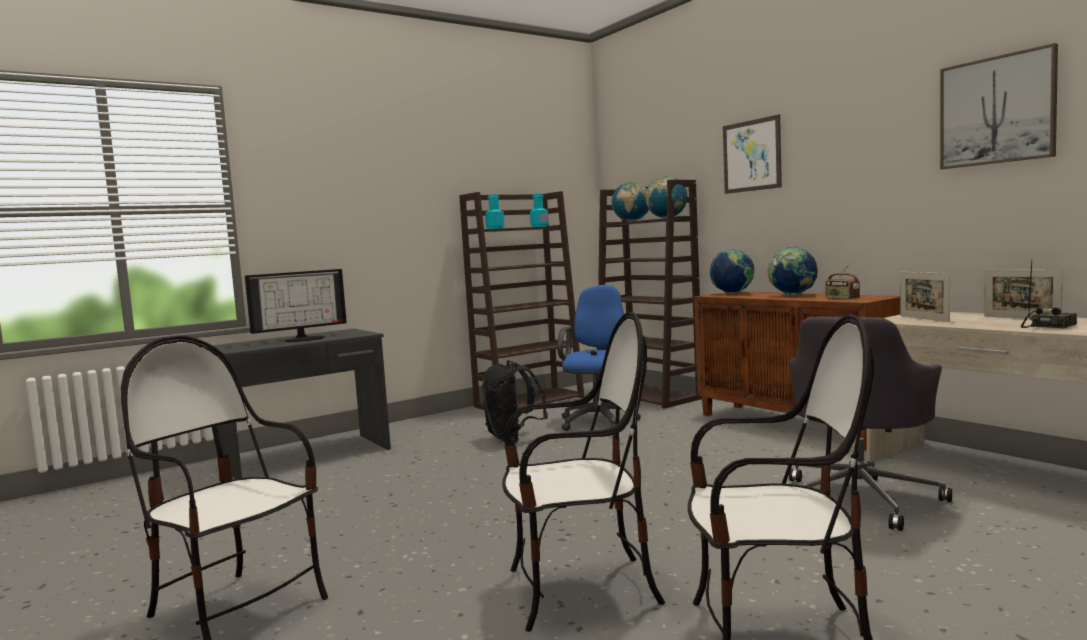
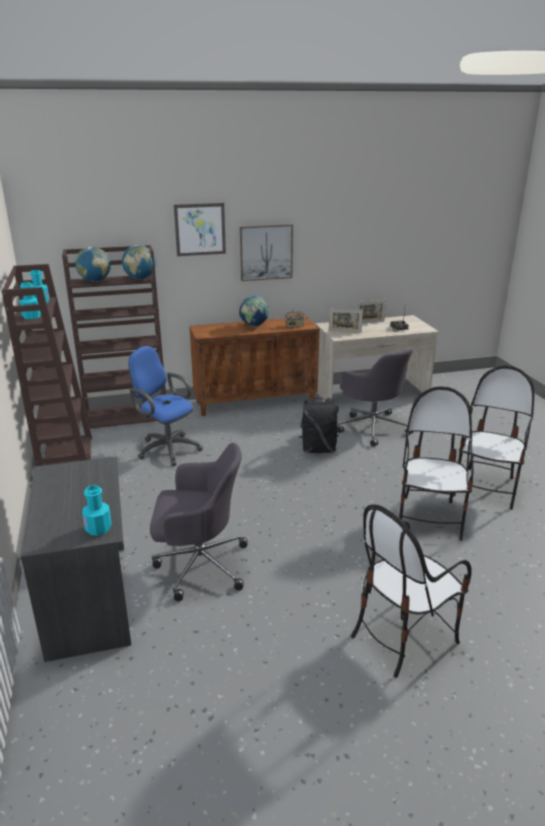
camera: 70 degrees left, 20 degrees up
(246, 348) = (98, 529): none -> turquoise bottle
(304, 339) = (82, 495): monitor -> none
(372, 479) = (199, 565): none -> grey office chair
(513, 439) = (168, 489): black backpack -> black backpack (318, 449)
(733, 294) = (208, 330): globe -> none
(997, 110) = (352, 220): picture -> picture (266, 252)

